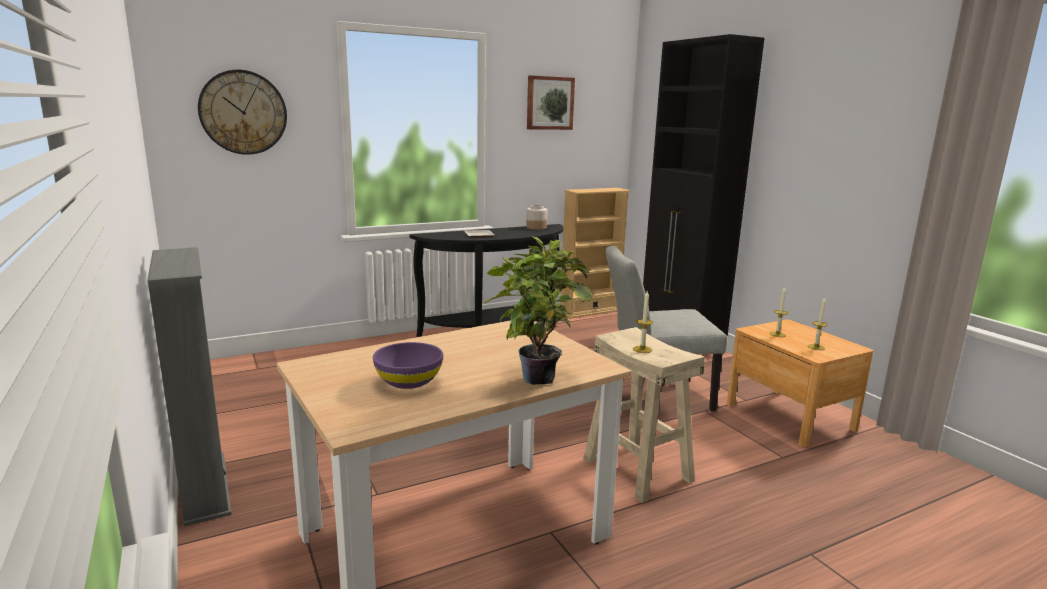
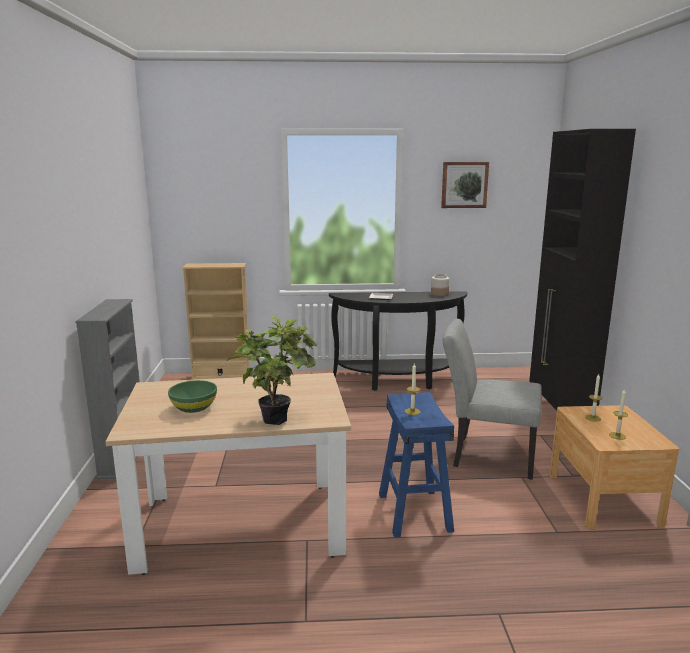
camera: 25 degrees right, 0 degrees up
(243, 112) = (212, 198): wall clock -> none
(409, 381) = (193, 407): purple bowl -> green bowl
(590, 311) = (499, 372): beige bookcase -> beige bookcase (221, 377)
(638, 469) = (415, 512): beige stool -> blue stool

